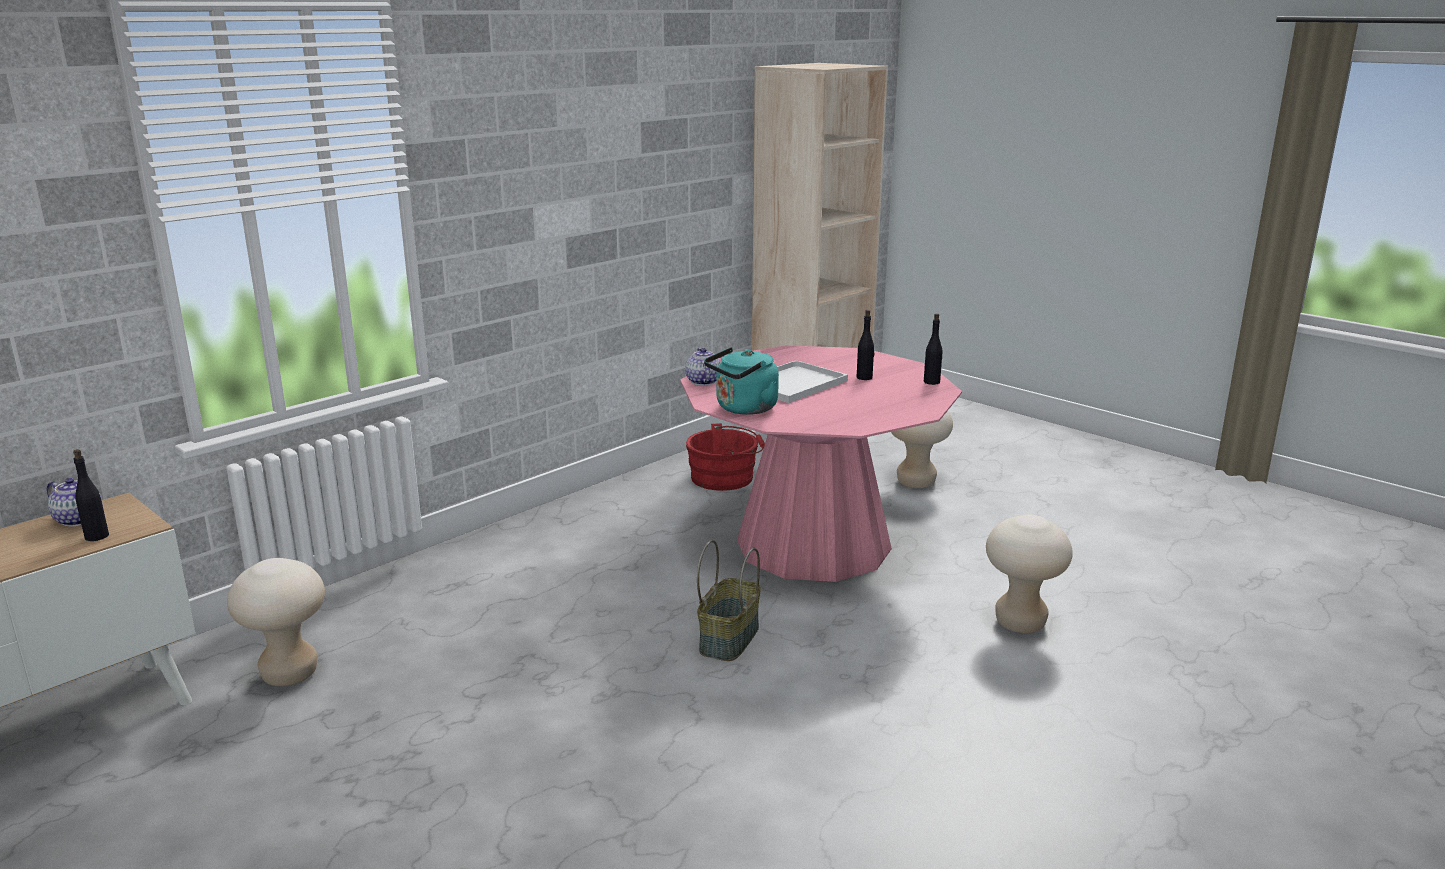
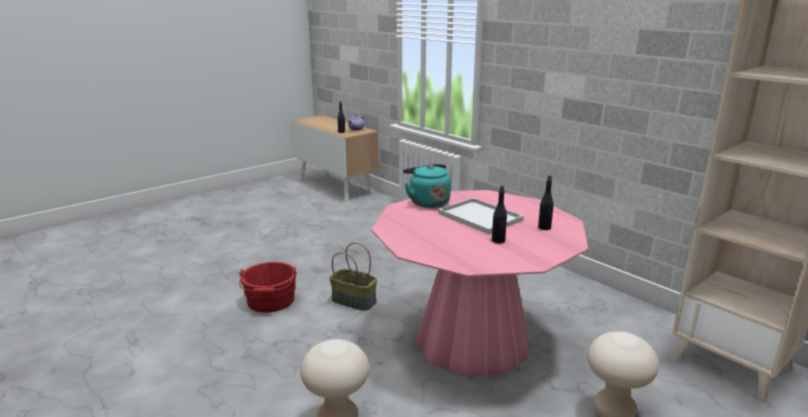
camera: 95 degrees right, 0 degrees up
(290, 674) = (358, 212): beige stool -> none
(703, 382) = (482, 194): teapot -> none
(726, 478) = (584, 311): red bucket -> red bucket (270, 301)
(932, 382) = (489, 265): black bottle -> black bottle (544, 228)

